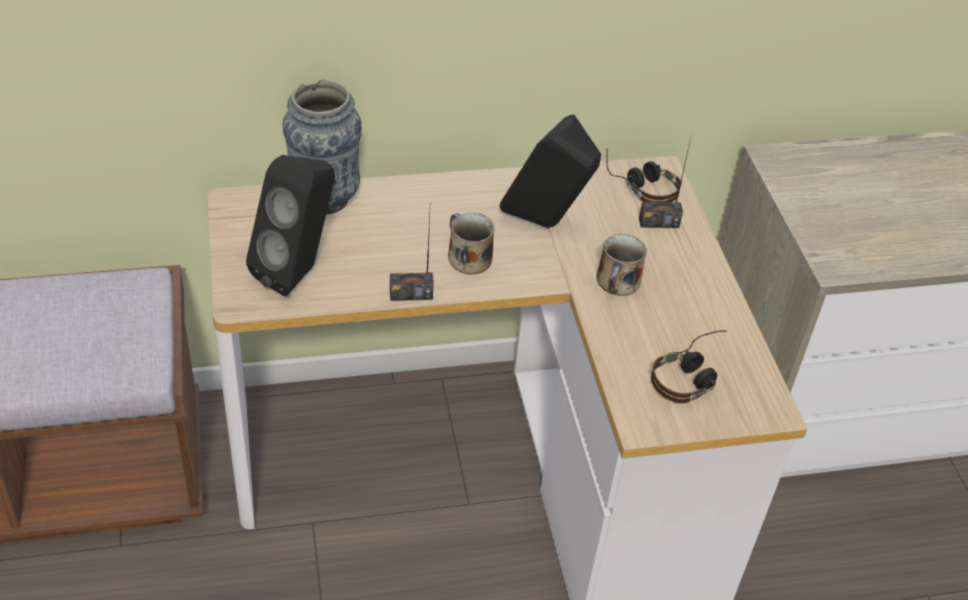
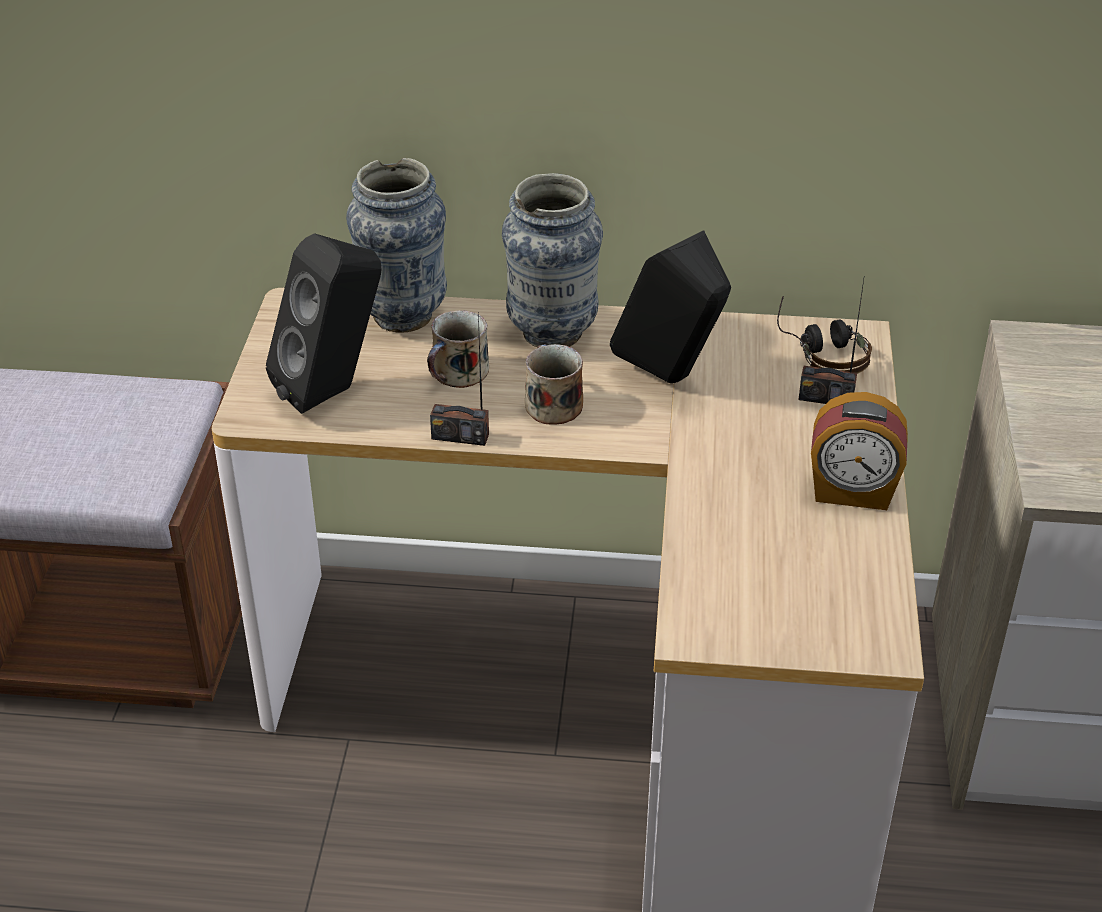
camera: 20 degrees right, 5 degrees down
(443, 198) = (552, 333): none -> vase
(618, 282) = (737, 461): mug -> mug (458, 373)
(692, 376) = (788, 587): headphones -> none
(705, 294) = (852, 492): none -> alarm clock

